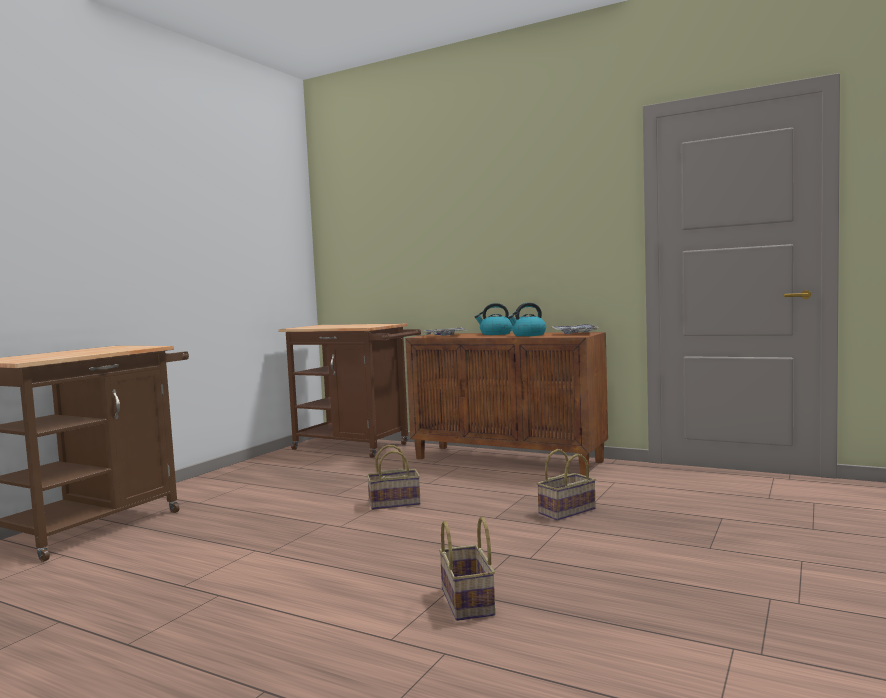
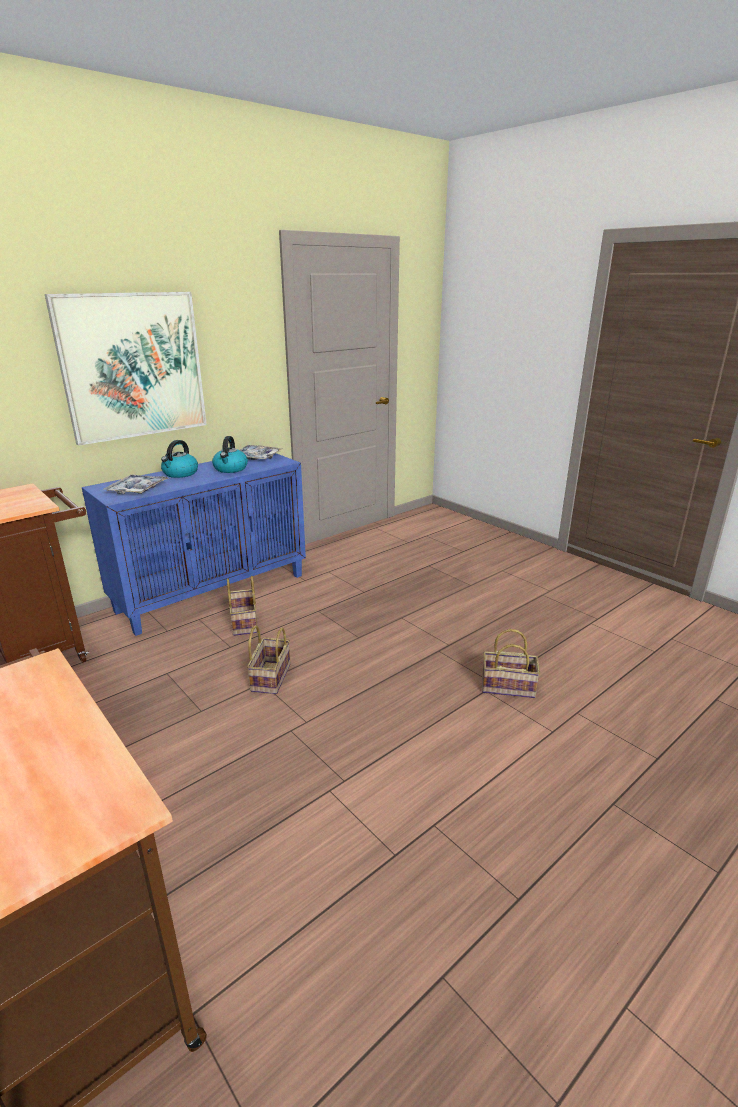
camera: 70 degrees left, 20 degrees up
(488, 242) = (133, 366): none -> picture
(508, 460) = (213, 592): brown cabinet -> blue cabinet
(566, 512) = (373, 606): basket -> basket (245, 623)

